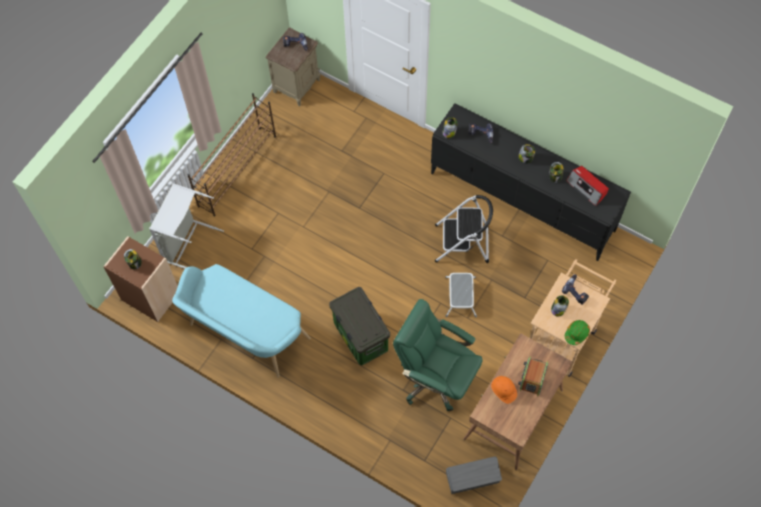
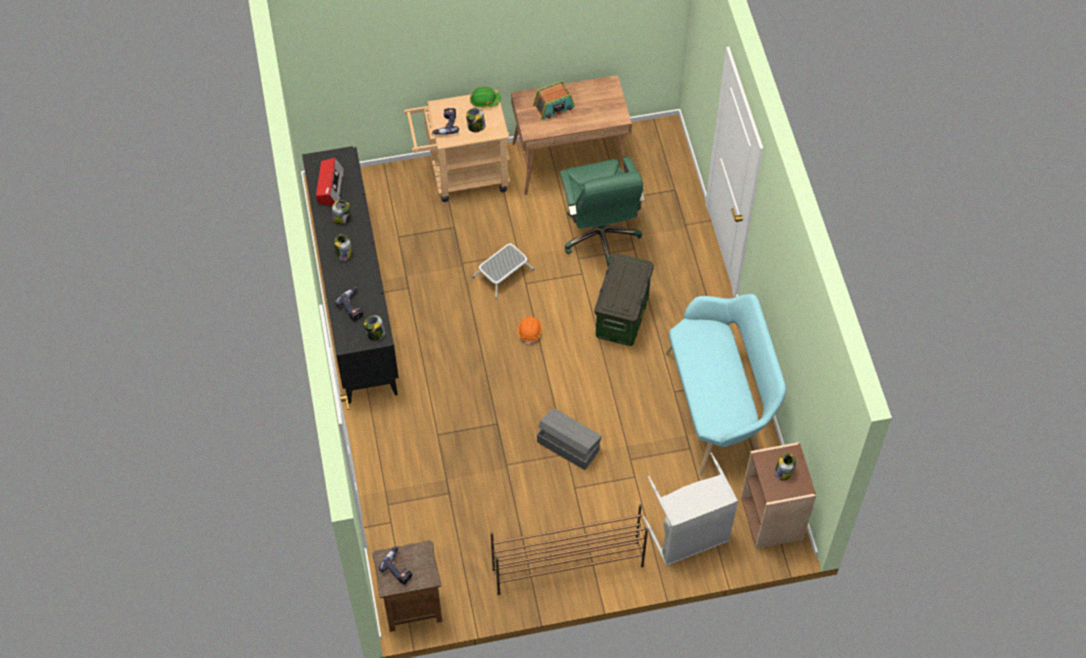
camera: 135 degrees left, 5 degrees down
(464, 244) = (447, 310): step ladder -> none
(473, 478) = (651, 149): grey storage box -> grey storage box (568, 445)
(503, 391) = (586, 117): orange hard hat -> orange hard hat (530, 331)

